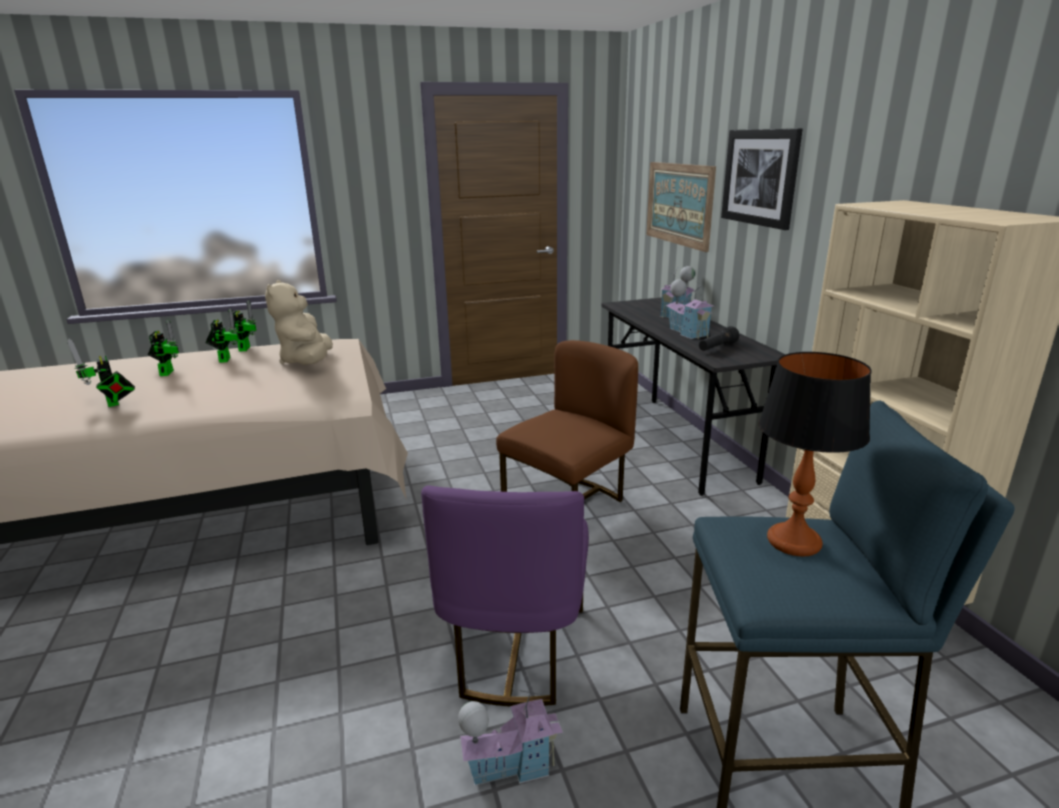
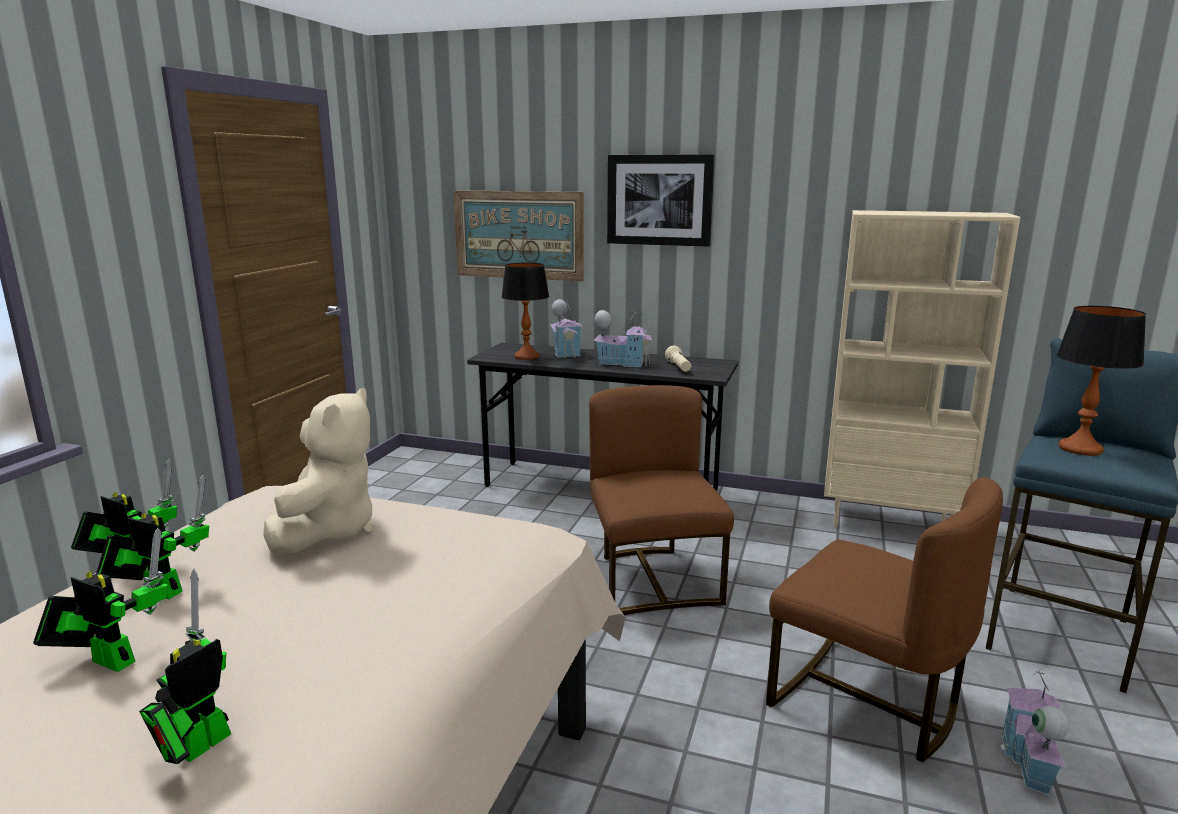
camera: 55 degrees left, 5 degrees down
(113, 404) = (196, 749): toy robot -> toy robot turned 120 degrees clockwise
(307, 362) = (328, 531): beige plush toy -> beige plush toy turned 105 degrees counterclockwise
(514, 649) = (866, 701): purple chair -> brown chair
(641, 310) = (526, 356): none -> table lamp
(717, 347) = (678, 368): black flashlight -> beige flashlight

